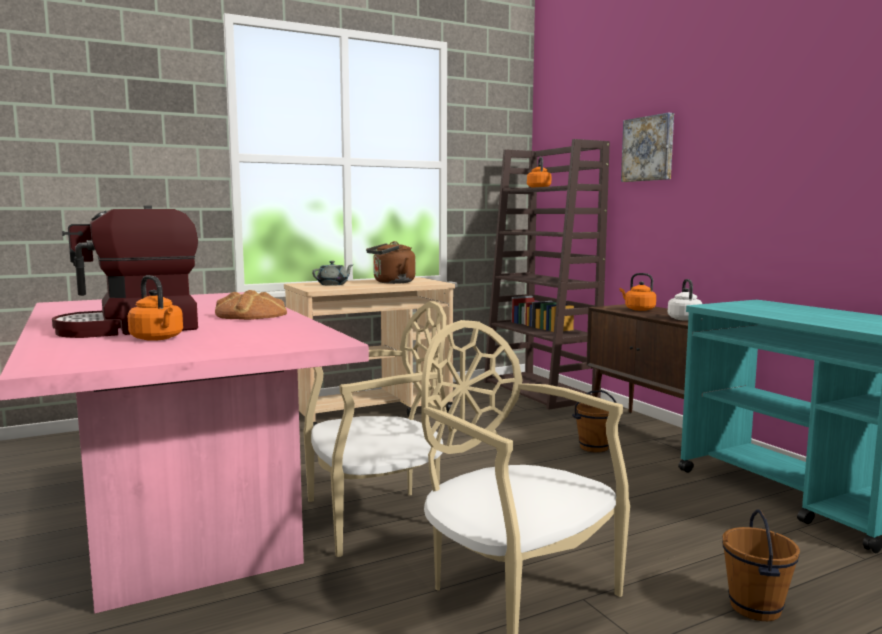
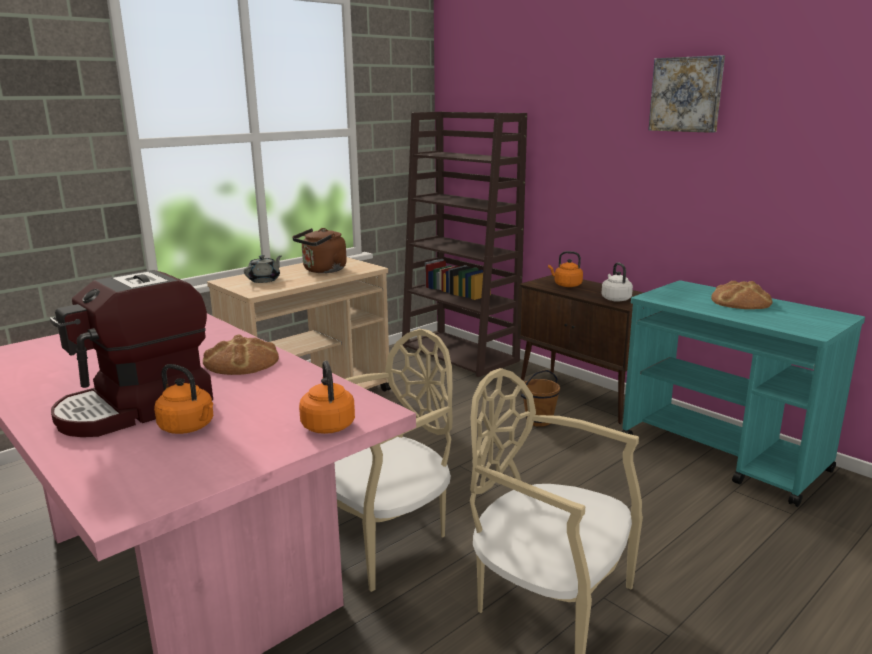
camera: 15 degrees left, 10 degrees up
(538, 188) = (451, 154): orange kettle -> orange kettle (328, 425)
(649, 149) = (569, 125): picture -> picture (687, 94)
(756, 608) = (735, 580): brown bucket -> none
(815, 312) = (741, 301): none -> bread

